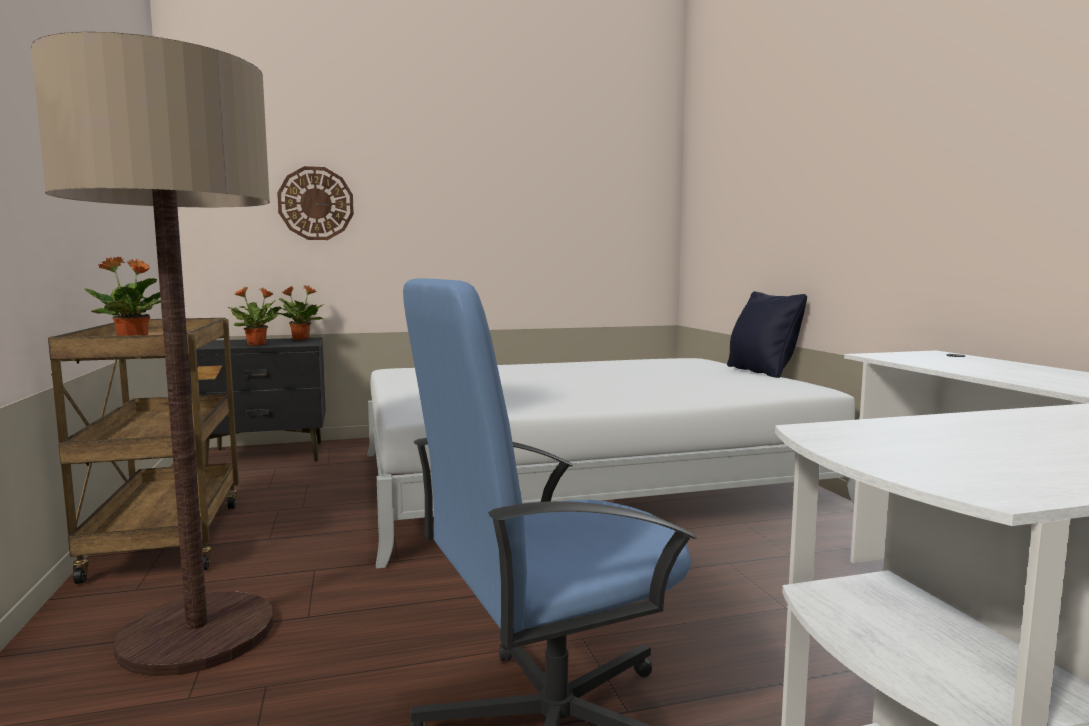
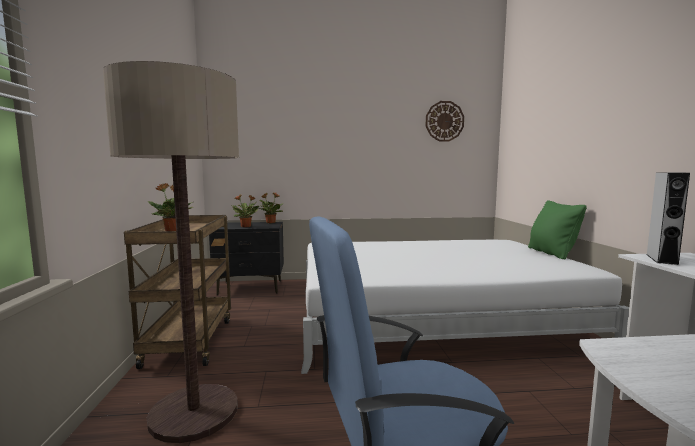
camera: 10 degrees right, 0 degrees up
(316, 203) = (281, 146): wall clock -> wall clock (444, 121)
(761, 372) = (552, 253): black pillow -> green pillow
(897, 357) = (661, 259): none -> grey speaker

